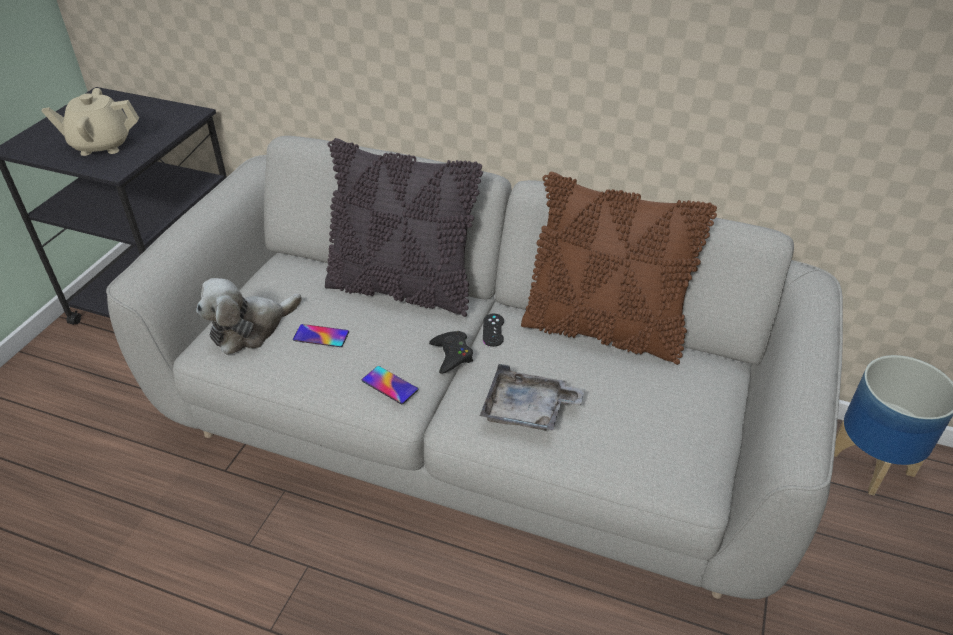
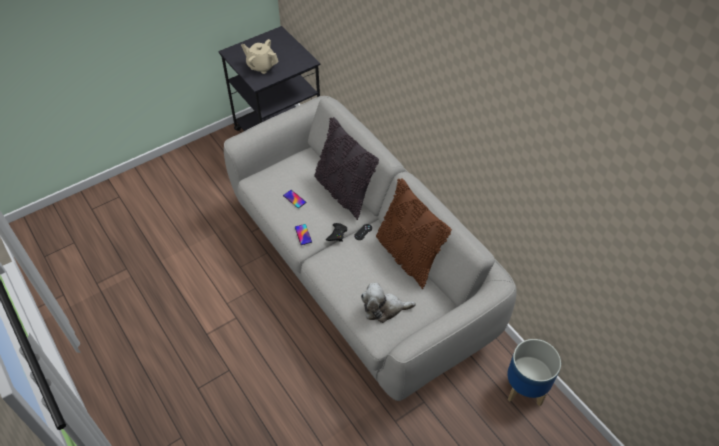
camera: 35 degrees right, 10 degrees up
(250, 329) = (272, 181): plush toy -> plush toy (384, 309)
(528, 410) = (343, 274): grey tray -> none

